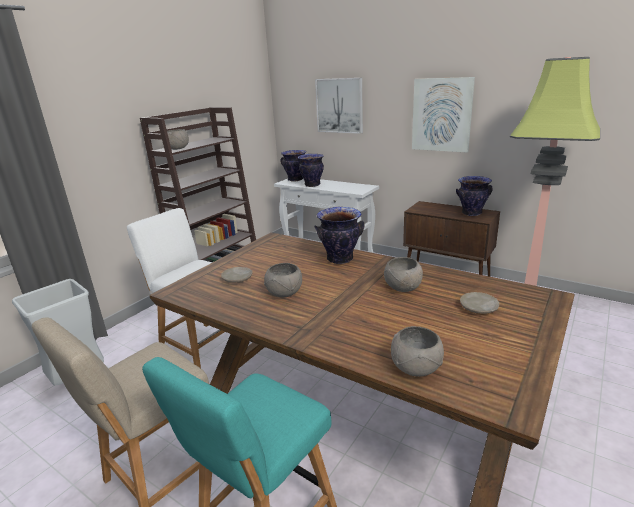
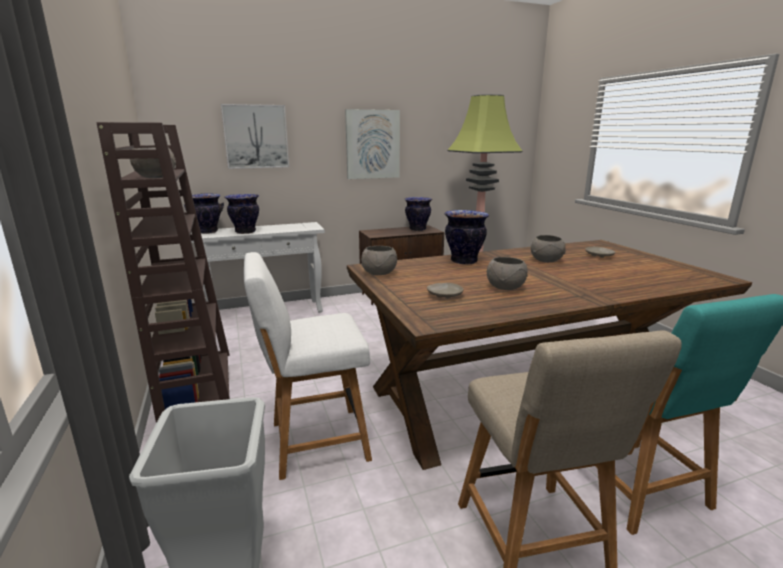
camera: 55 degrees left, 5 degrees down
(416, 368) = (667, 284): grey bowl -> grey bowl (379, 273)

